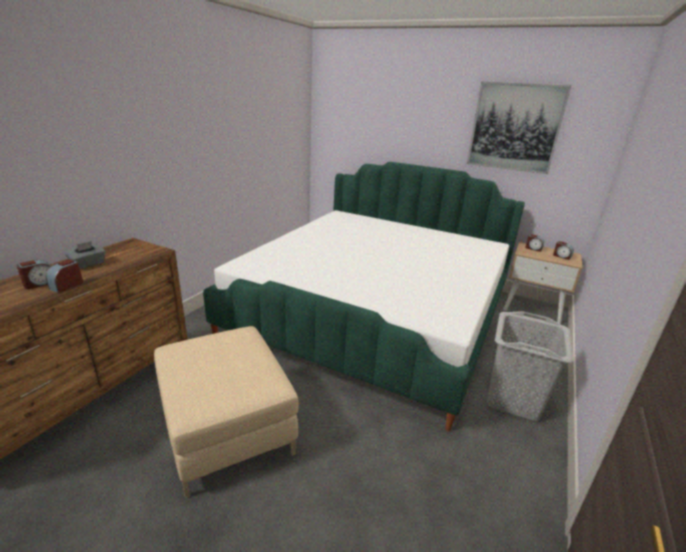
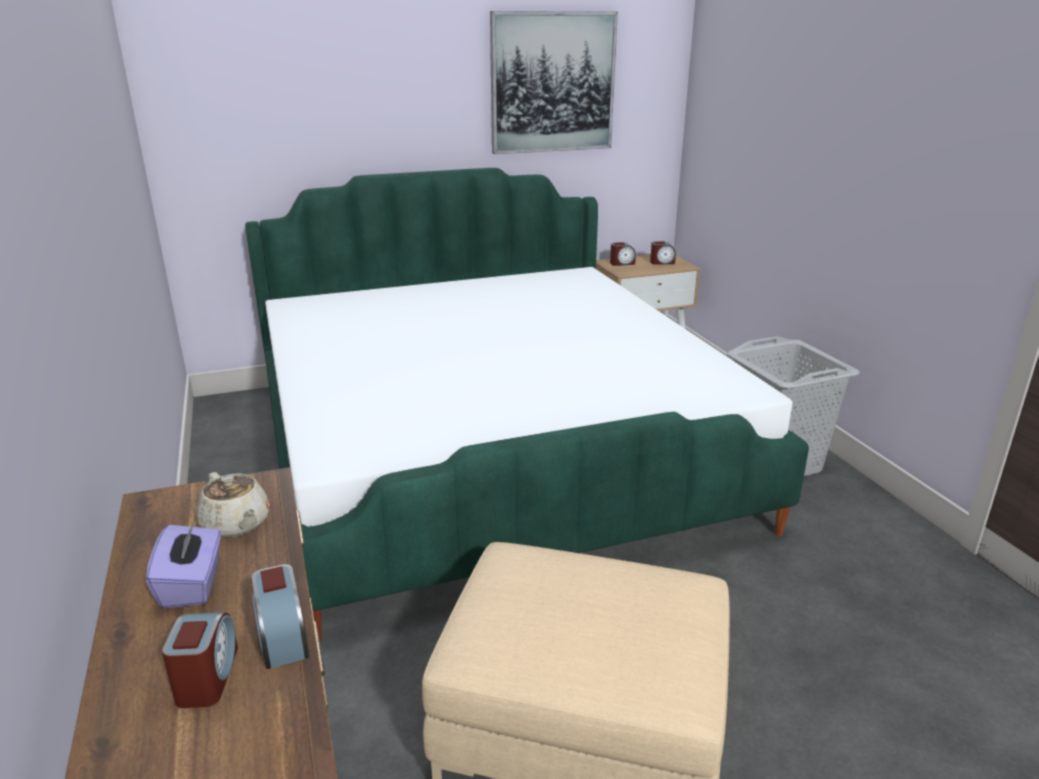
camera: 45 degrees left, 0 degrees up
(88, 264) = (192, 584): grey tissue box -> purple tissue box
(128, 256) = (236, 524): none -> beige teapot

